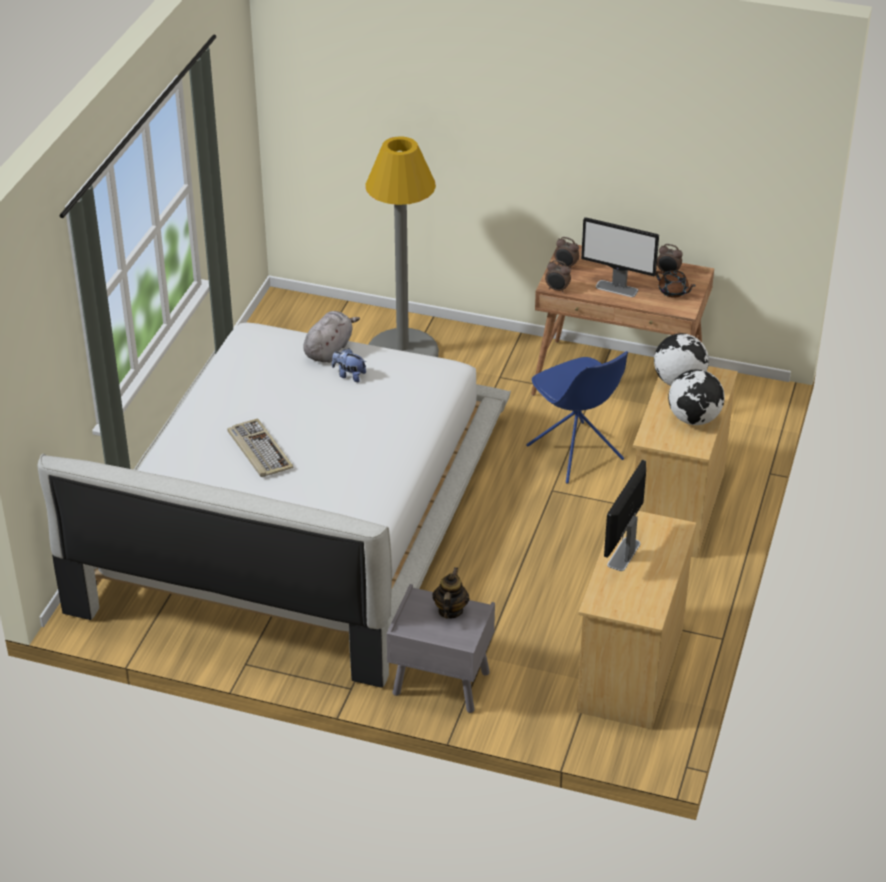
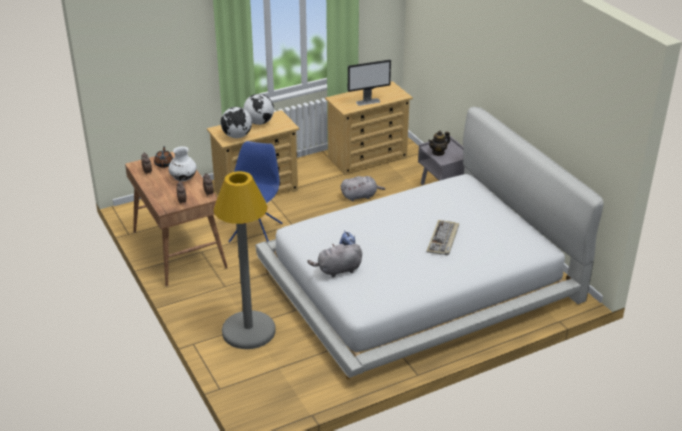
camera: 135 degrees left, 5 degrees down
(537, 590) = (360, 196): none -> grey plush toy
(617, 288) = (183, 179): monitor -> white vase

